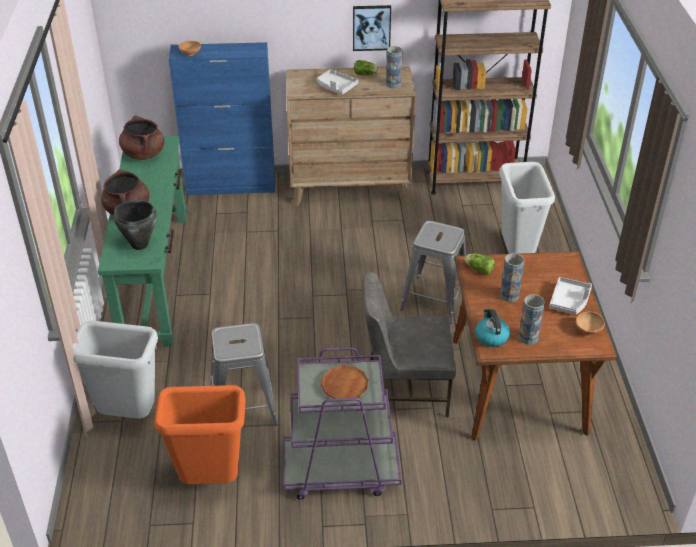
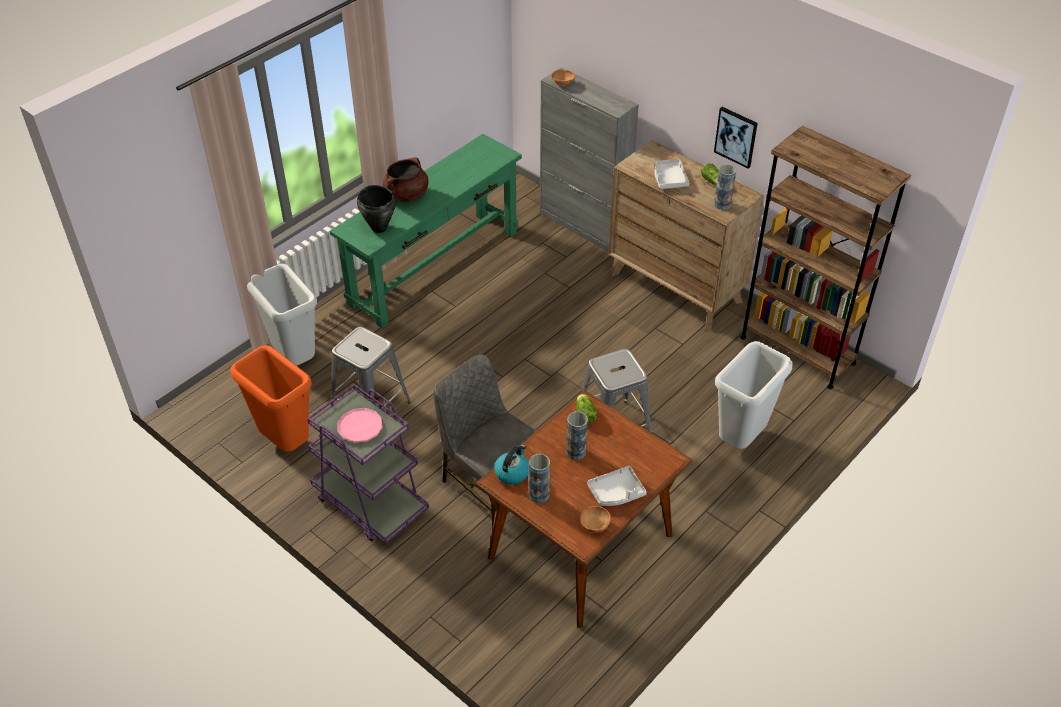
camera: 45 degrees right, 5 degrees up
(143, 154) = (476, 155): brown cooking pot -> none
(231, 186) = (583, 226): blue cabinet -> grey cabinet
(344, 385) = (360, 427): brown plate -> pink plate

